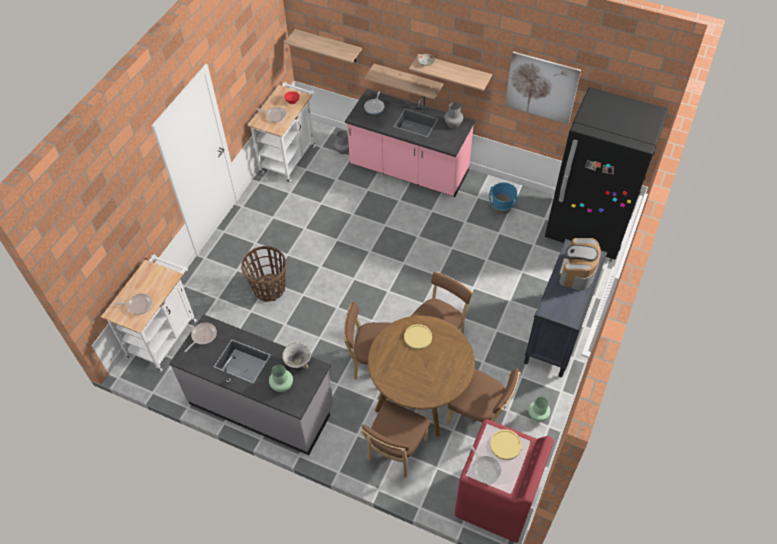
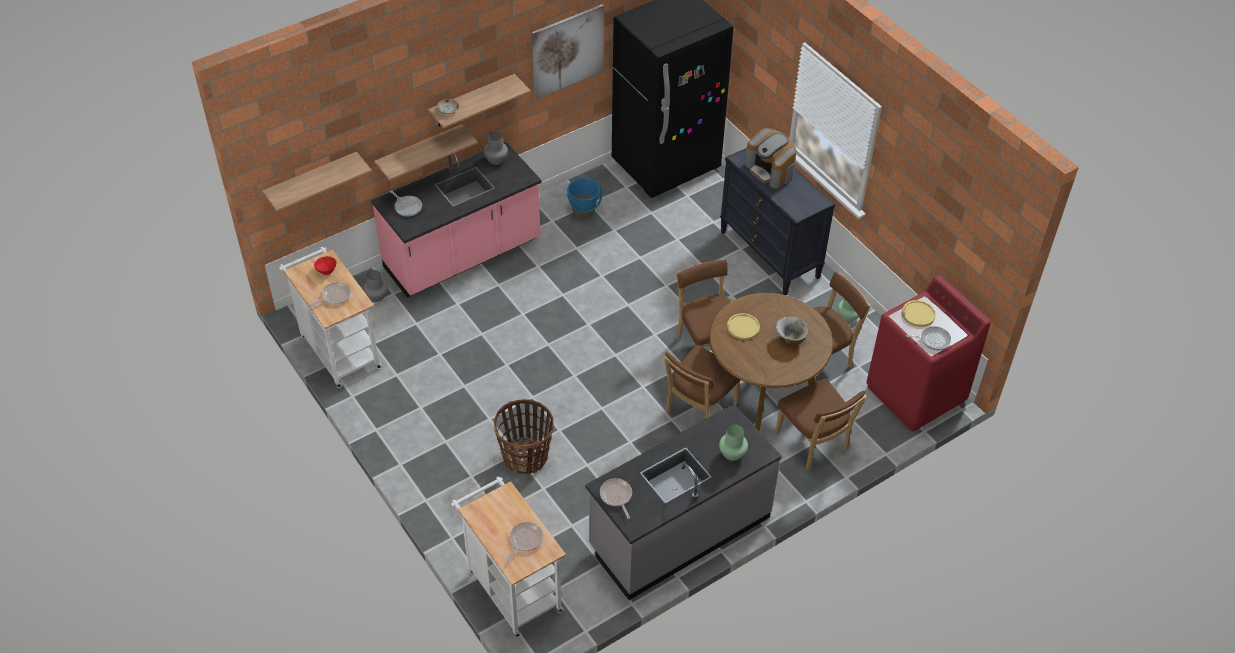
camera: 60 degrees left, 5 degrees down
(298, 362) = (712, 428): bowl -> bowl (790, 338)

